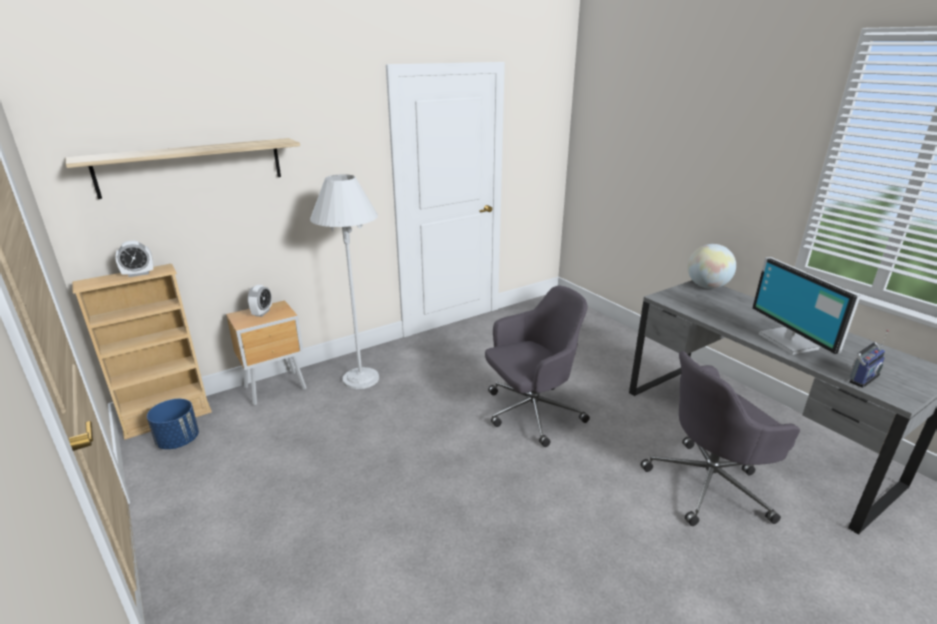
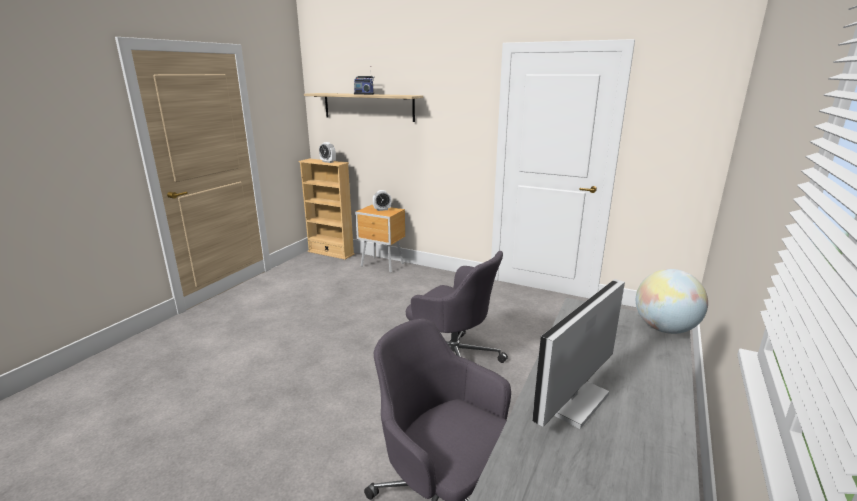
camera: 60 degrees right, 5 degrees down
(178, 441) = (316, 262): blue planter -> none
(360, 379) = (420, 283): white floor lamp -> none
(861, 378) = (527, 472): radio -> radio (364, 94)

